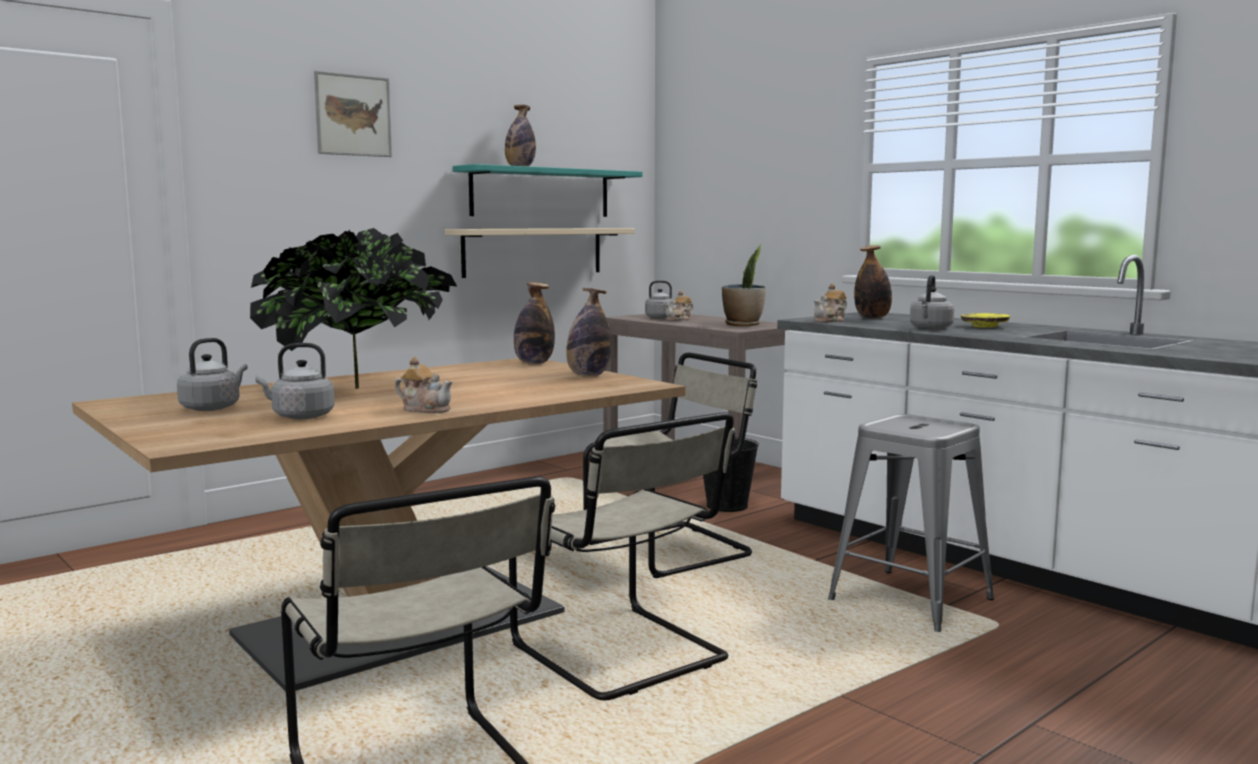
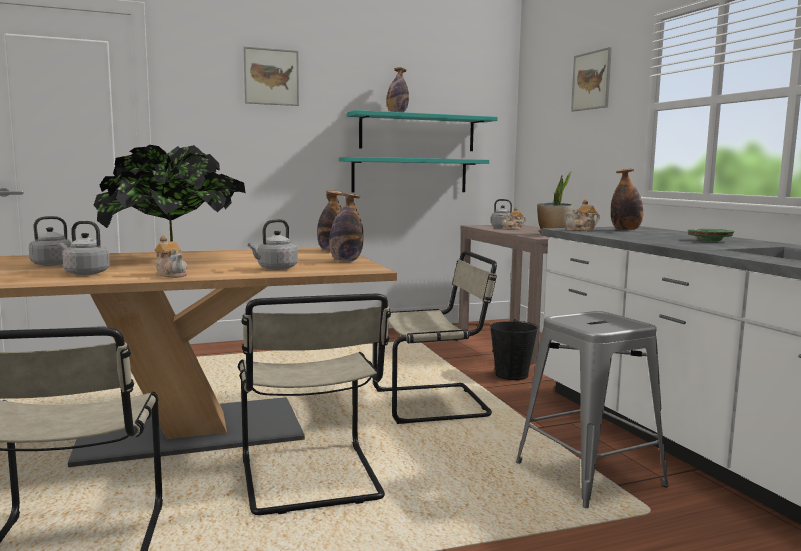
camera: 20 degrees right, 0 degrees up
(533, 251) = (410, 175): beige shelf -> turquoise shelf
(774, 130) = (591, 80): none -> picture
(930, 328) = (653, 239): grey kettle -> grey kettle (275, 268)
(984, 326) = (709, 240): yellow plate -> green plate

